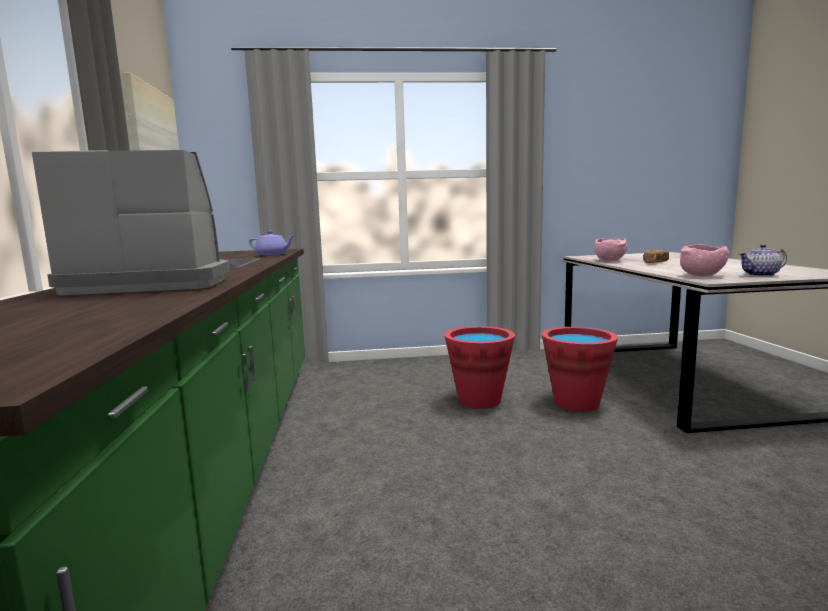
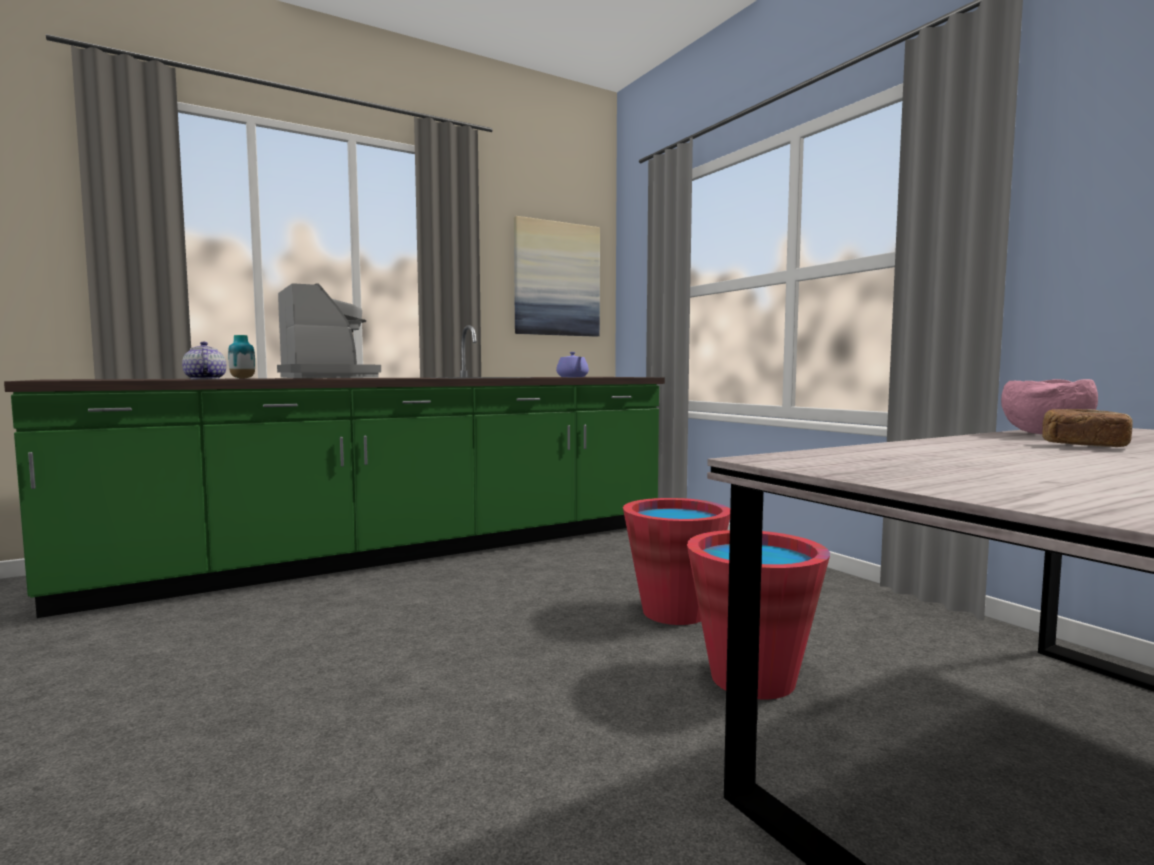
camera: 65 degrees right, 5 degrees down
(63, 304) = (242, 378): none -> vase
(702, 275) = (853, 457): pink bowl -> none
(760, 275) = (969, 479): teapot -> teapot (204, 379)

